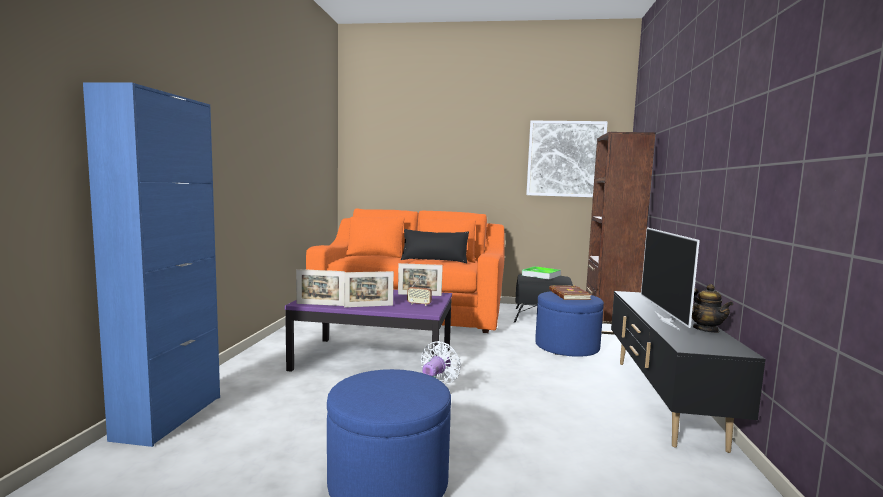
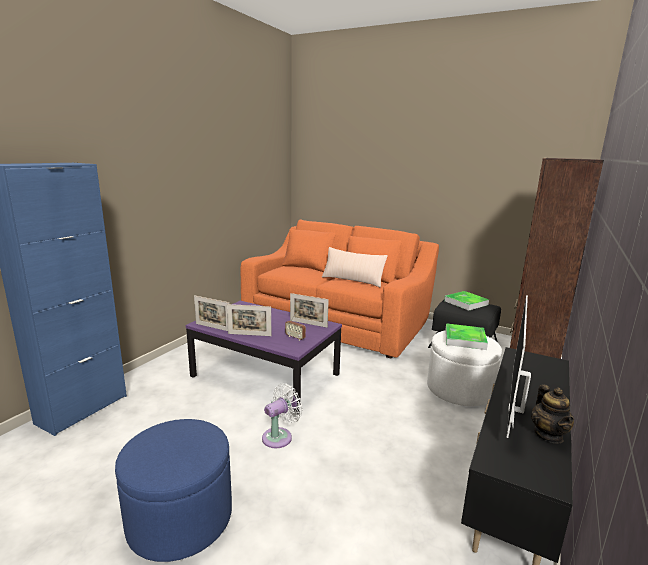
camera: 20 degrees right, 10 degrees up
(434, 260) = (353, 280): black pillow -> beige pillow
(565, 159) = (514, 176): picture -> none
(567, 347) = (459, 389): blue ottoman -> white ottoman
(568, 295) = (465, 339): brown book -> tray

